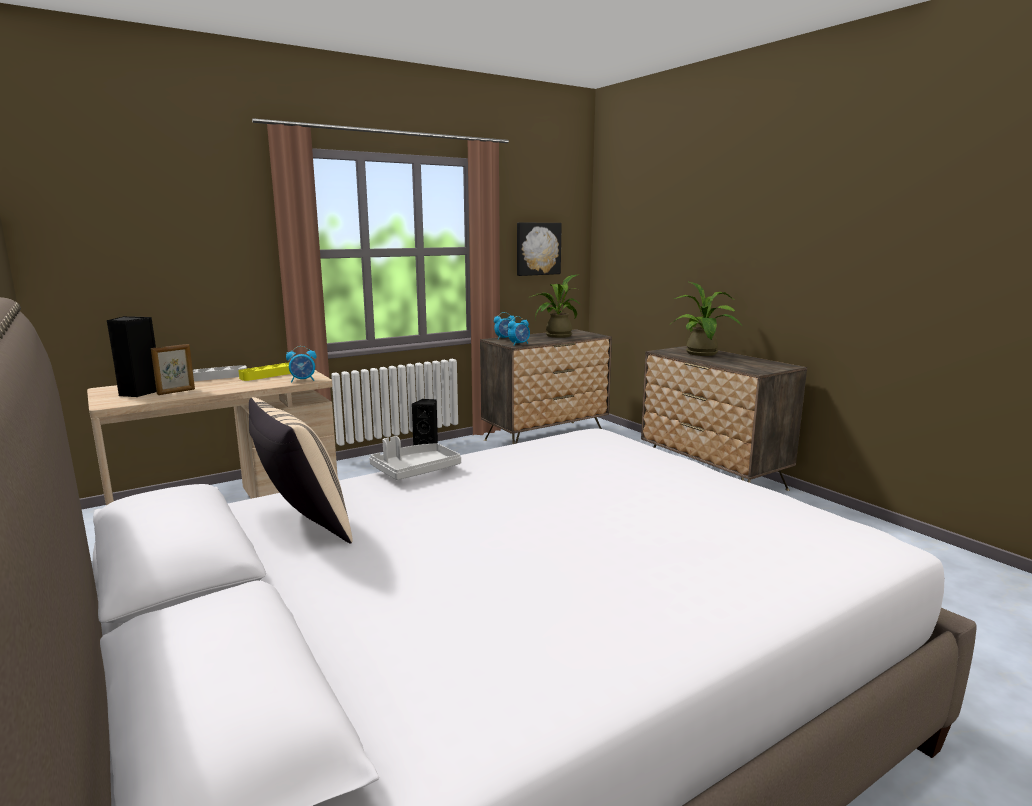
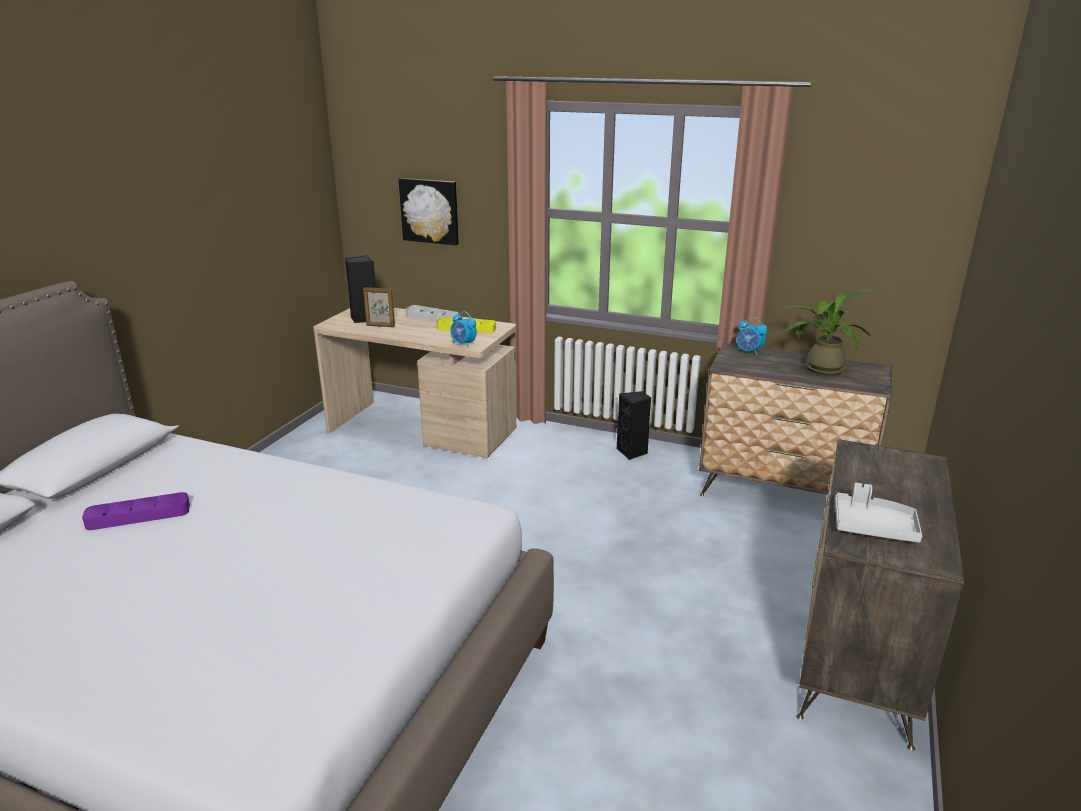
camera: 55 degrees right, 10 degrees up
(302, 526) = (161, 476): beige pillow -> none
(384, 547) = (138, 516): none -> purple tray
(415, 471) = (292, 471): grey tray -> grey tray (873, 527)
(519, 344) = (734, 366): alarm clock -> none
(537, 248) = (858, 237): picture -> picture (430, 211)
(703, 354) = (893, 480): potted plant -> none

